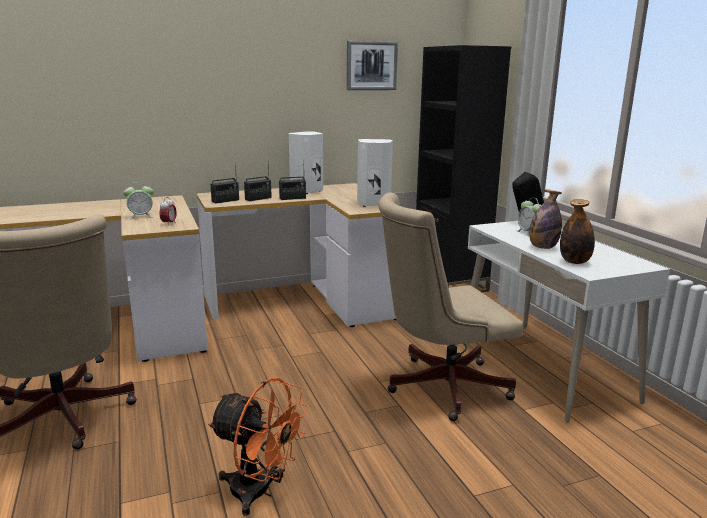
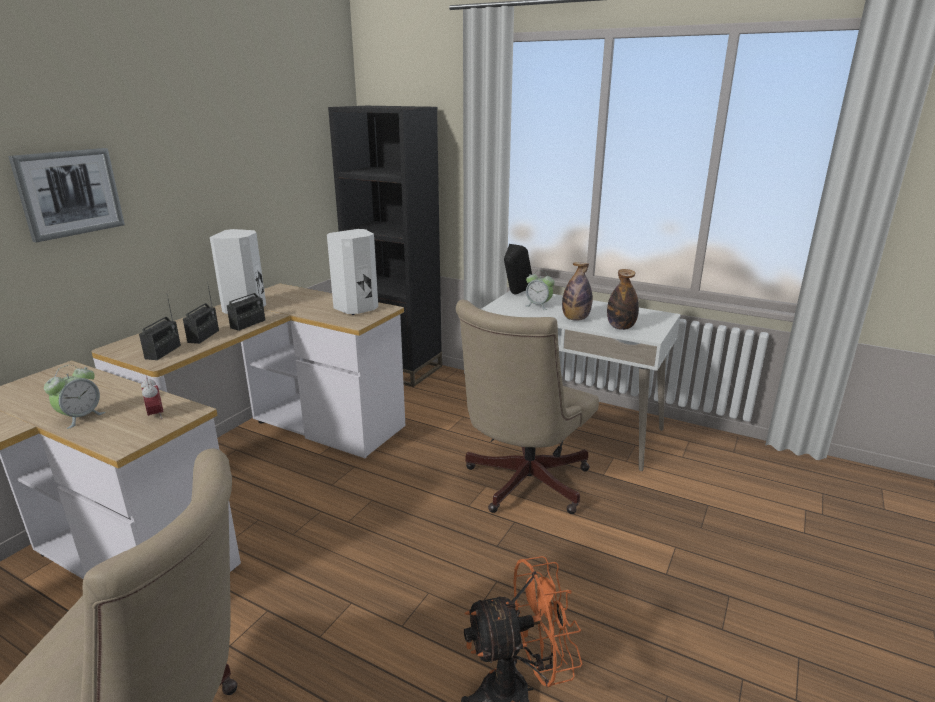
camera: 40 degrees left, 5 degrees up
(371, 66) = (274, 133): picture -> picture (69, 193)

